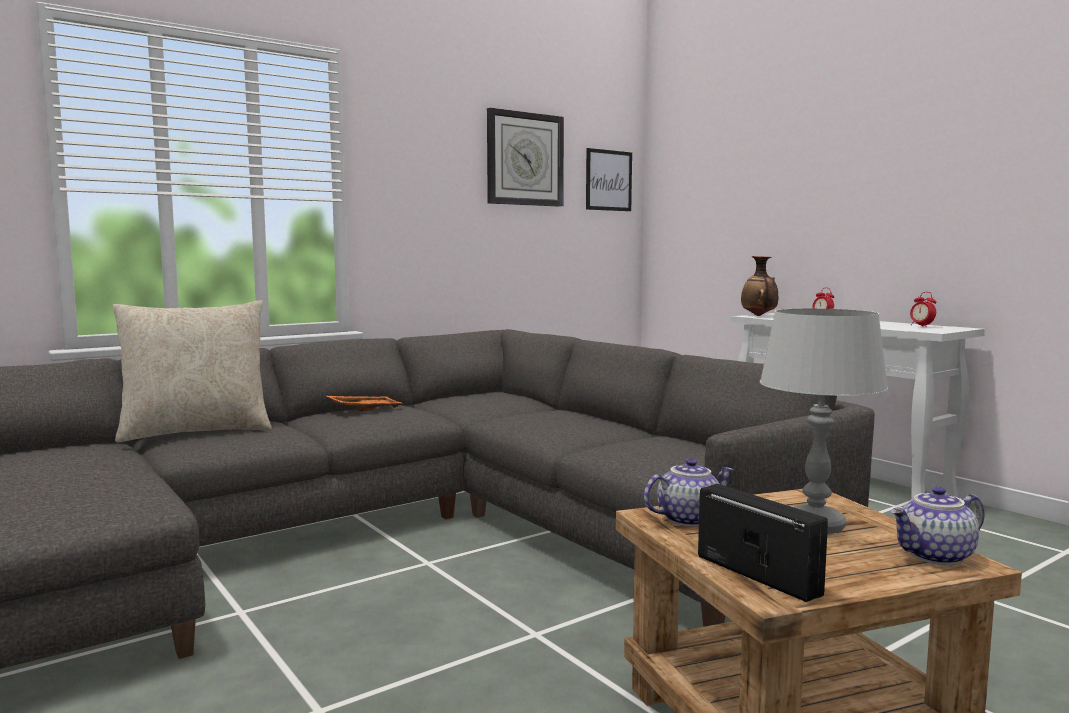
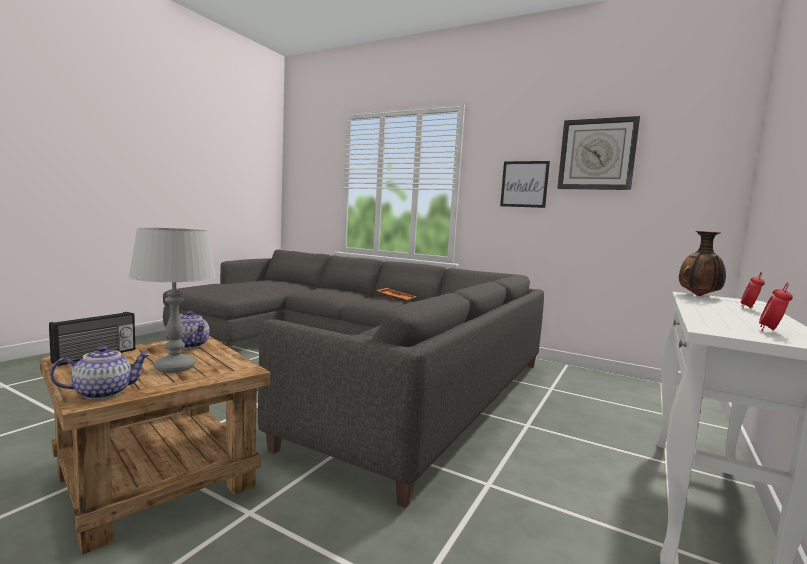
camera: 65 degrees right, 0 degrees up
(196, 431) = (330, 289): beige pillow -> none
(608, 180) = (696, 165): picture -> picture (524, 184)
(936, 556) = (104, 392): teapot -> teapot turned 105 degrees clockwise

